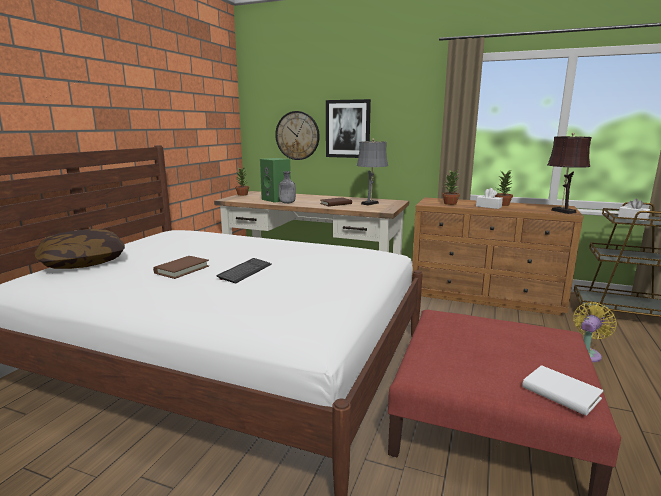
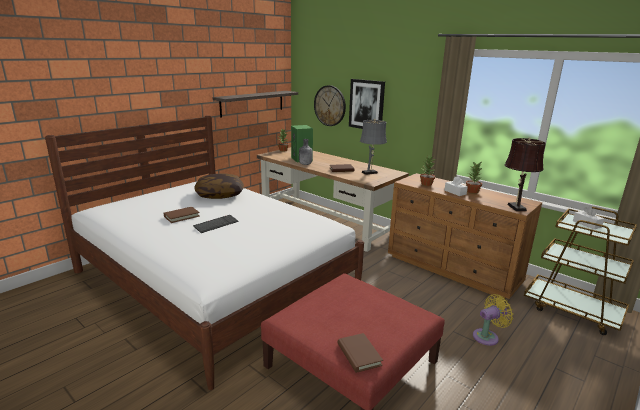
camera: 20 degrees right, 5 degrees up
(83, 263) = (135, 201): pillow -> pillow (219, 195)
(203, 135) = (252, 103): none -> shelf
(561, 393) = (359, 354): white book -> brown book

